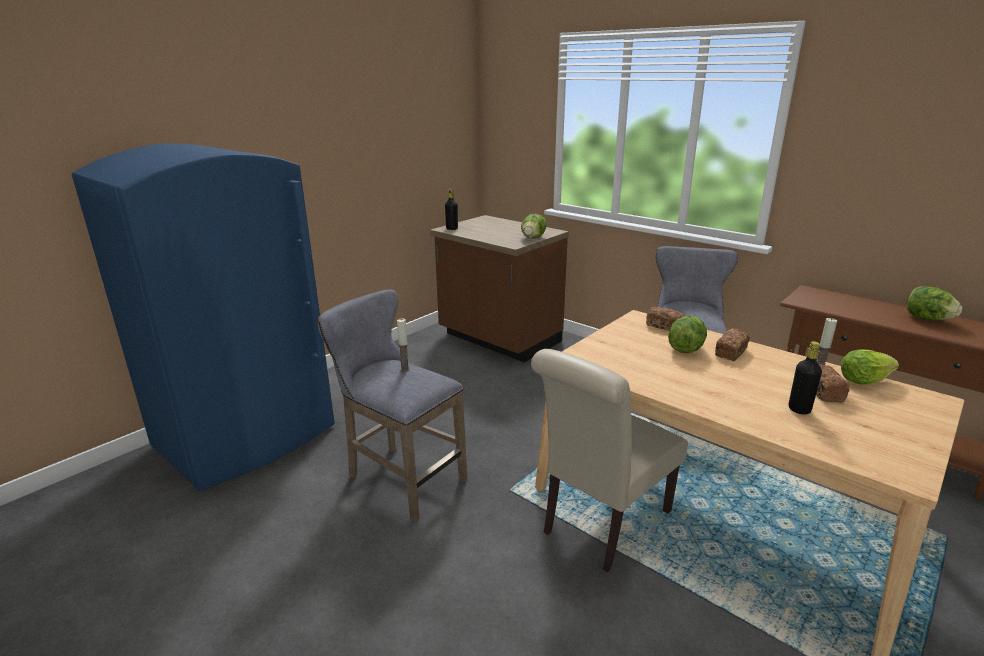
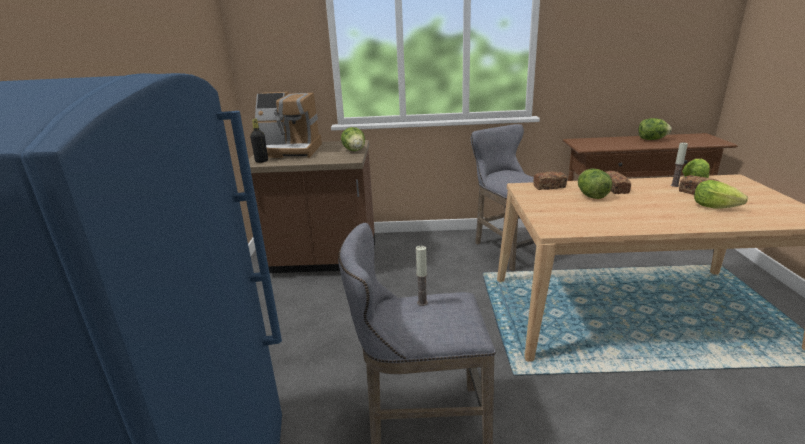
camera: 40 degrees left, 0 degrees up
(487, 225) = (289, 151): none -> coffee machine
(601, 525) = (601, 360): beige chair -> none
(799, 409) = (714, 207): black bottle -> lettuce

